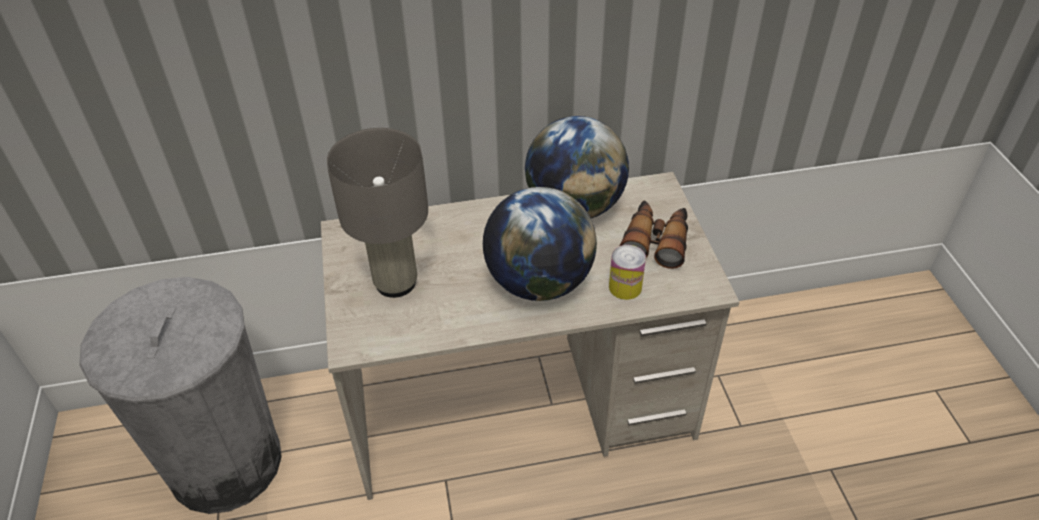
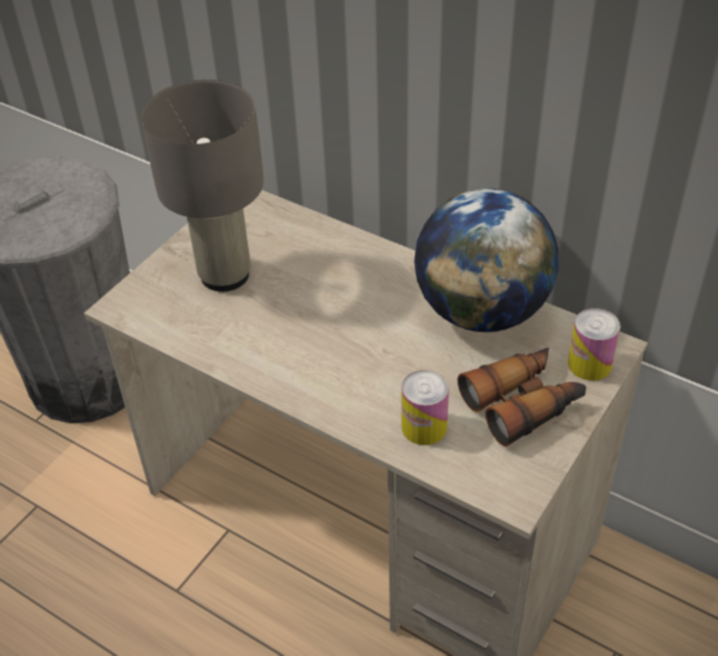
camera: 45 degrees right, 0 degrees up
(538, 282) = (346, 362): globe -> none
(661, 200) = (589, 364): none -> can

